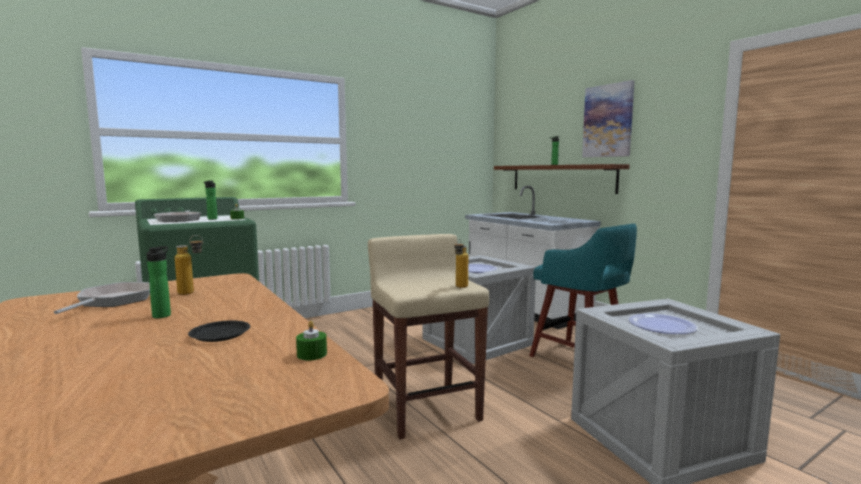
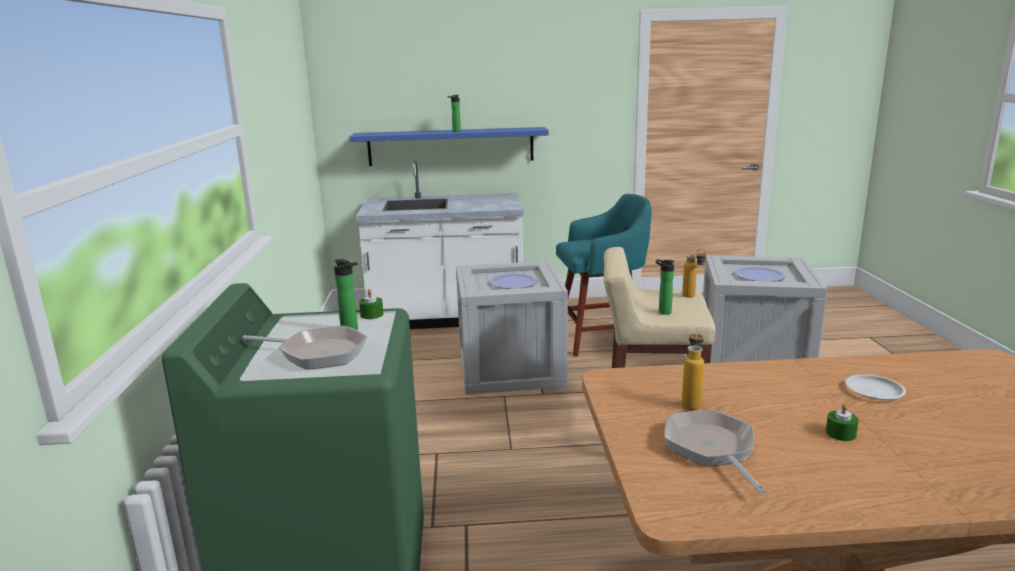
camera: 60 degrees left, 10 degrees up
(113, 301) = (711, 449): frying pan -> frying pan turned 45 degrees clockwise
(163, 315) = (795, 417): bottle -> bottle (662, 312)
(221, 334) = (874, 390): black plate -> white plate
(312, 354) = (930, 362): green candle -> green candle (840, 433)
(561, 178) = (451, 146): brown shelf -> blue shelf
(608, 121) = (513, 77): picture -> none

